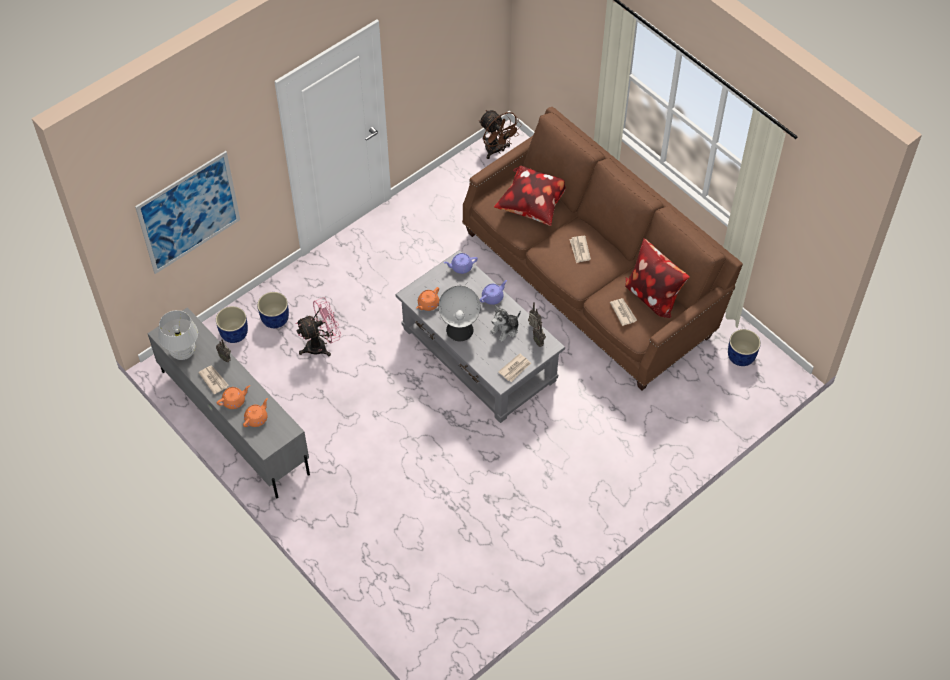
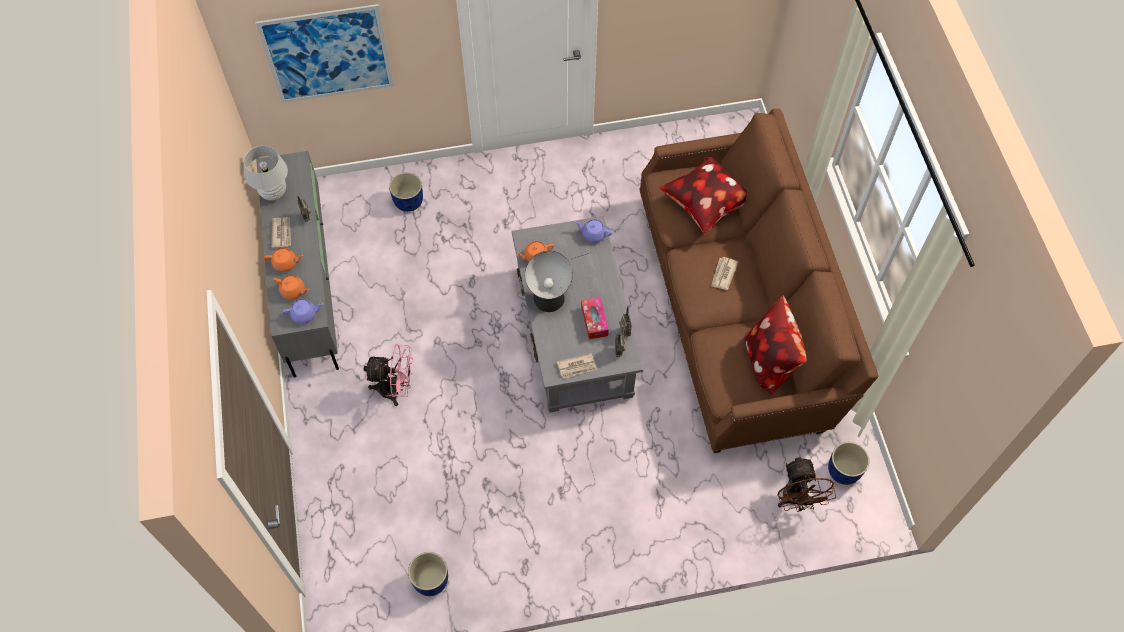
camera: 30 degrees right, 5 degrees up
(234, 333) = (363, 197): blue planter -> blue planter (431, 580)
(256, 418) = (293, 291): orange teapot -> orange teapot turned 45 degrees clockwise
(321, 345) = (433, 247): pink fan -> pink fan (396, 389)
(493, 297) = (604, 281): purple teapot -> purple teapot (305, 314)
(497, 150) = (726, 133): brown fan -> brown fan (795, 500)
(505, 330) = (594, 321): plush toy -> tissue box
(623, 312) = (725, 363): newspaper -> none

